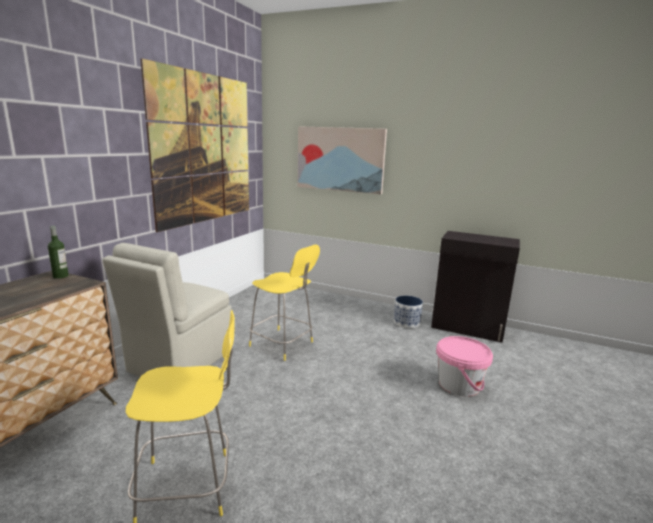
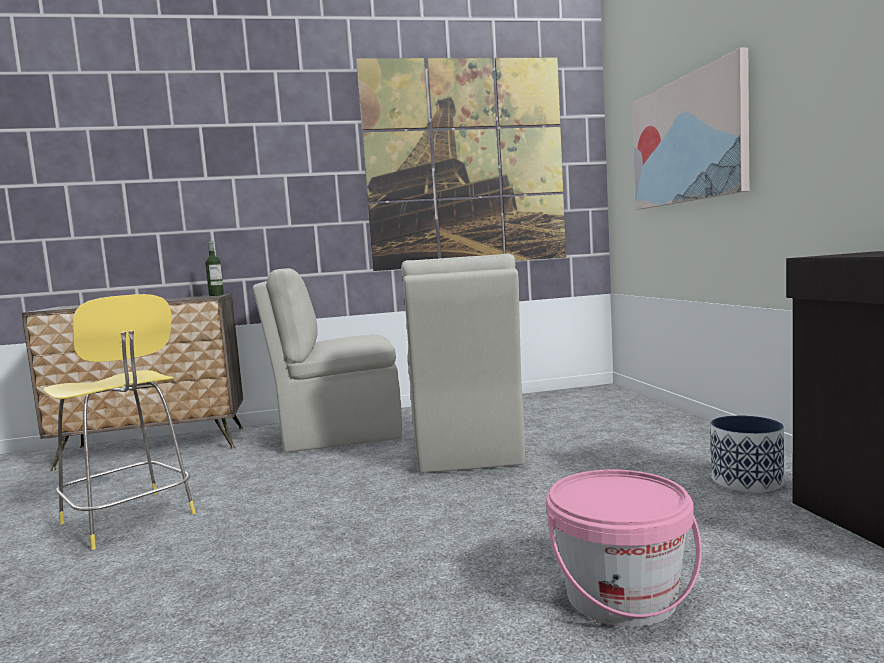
camera: 55 degrees right, 10 degrees down
(283, 344) = (466, 450): yellow stool -> beige chair

